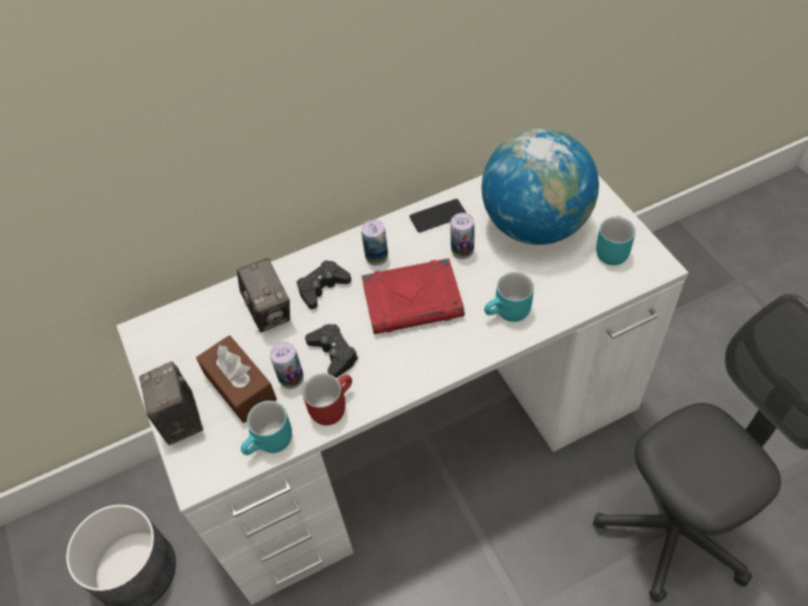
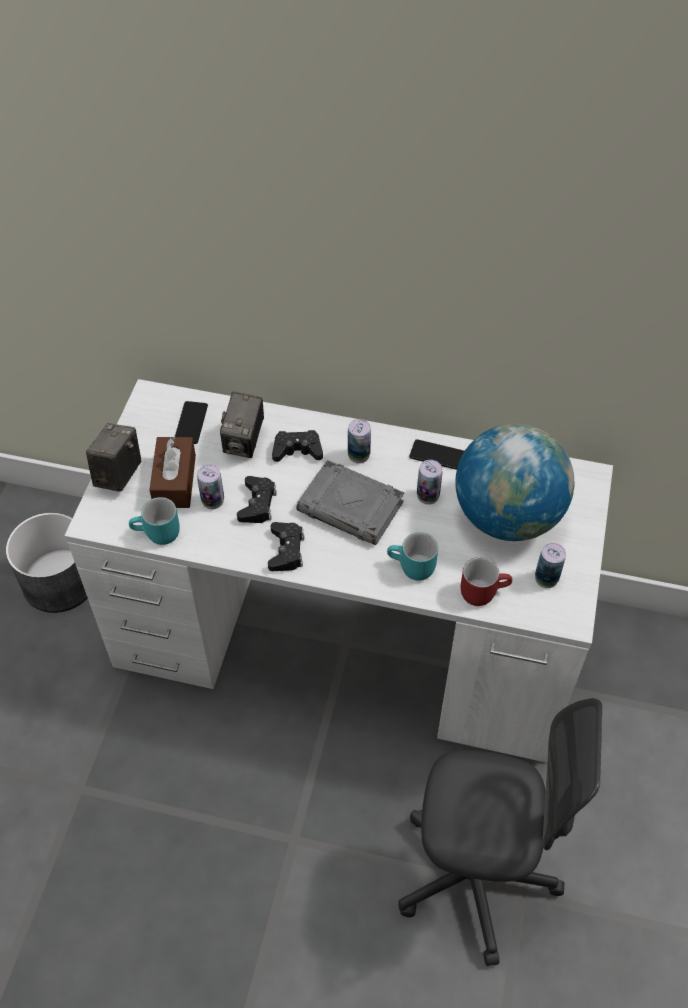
camera: 35 degrees right, 0 degrees up
(205, 328) = (191, 423): none -> phone
(330, 405) = (220, 538): red mug -> red mug (482, 590)
(397, 373) = (286, 550): none -> black game controller
(413, 301) = (351, 507): red book -> grey book
(610, 249) = (546, 578): turquoise mug -> can

